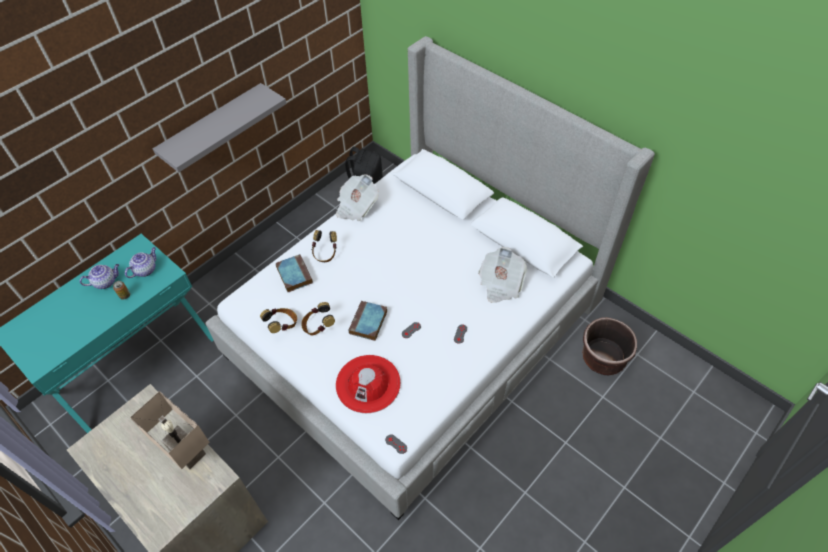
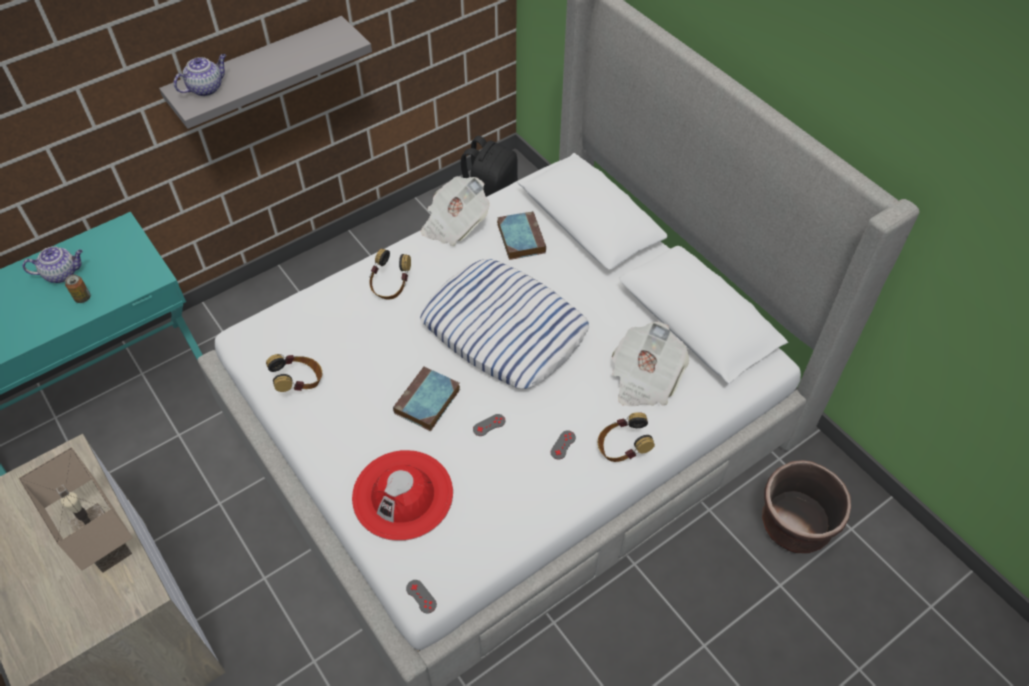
camera: 10 degrees right, 0 degrees up
(146, 269) = (122, 265): teapot -> teapot (206, 88)
(294, 274) = (335, 310): book -> book (520, 238)
(318, 326) = (351, 394): headphones -> headphones (622, 448)
(406, 269) = (505, 330): none -> pillow

